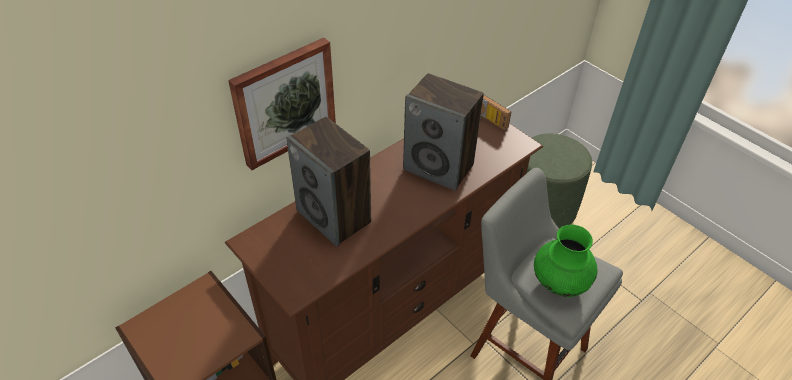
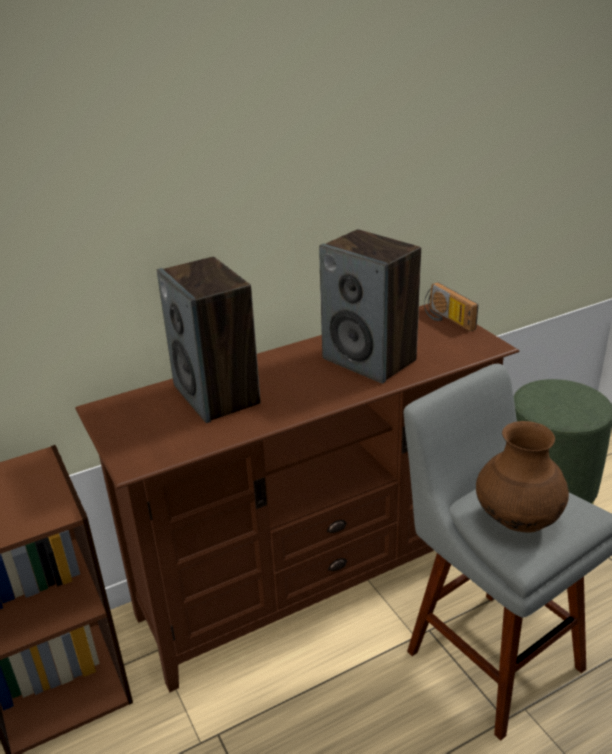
camera: 15 degrees right, 15 degrees down
(284, 102) = (163, 232): picture -> none
(559, 283) = (517, 521): green vase -> brown vase

